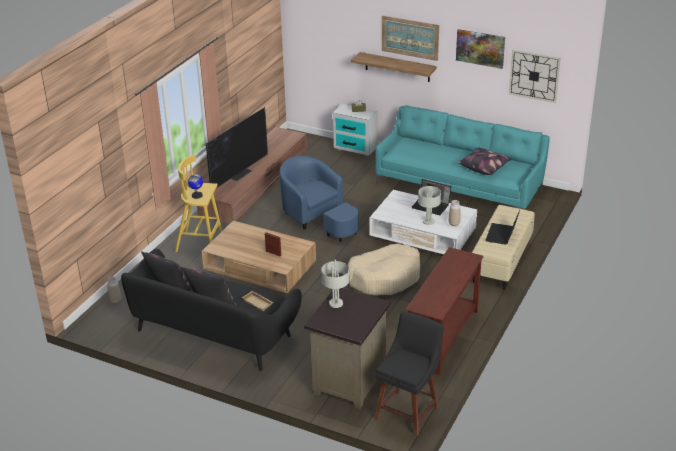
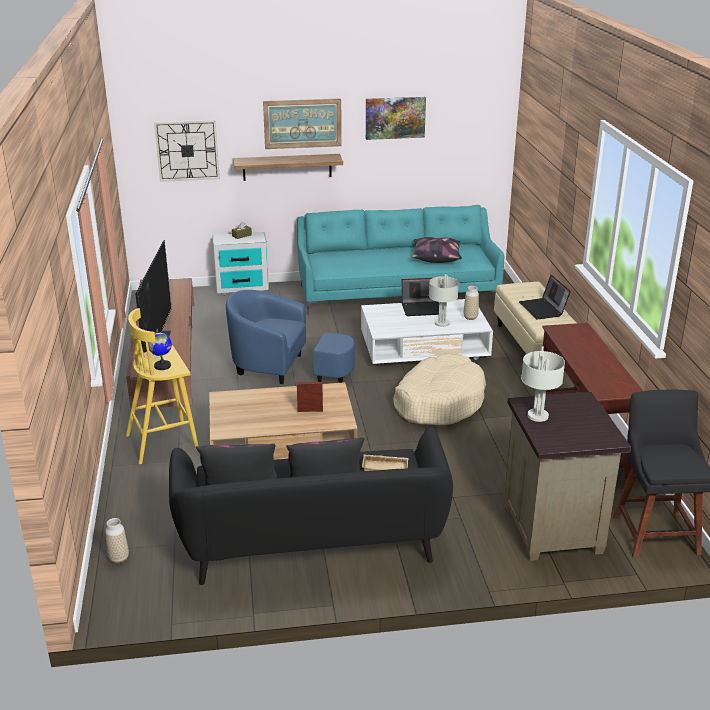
camera: 35 degrees left, 5 degrees down
(534, 75) = (462, 138): wall clock -> wall clock (187, 150)

